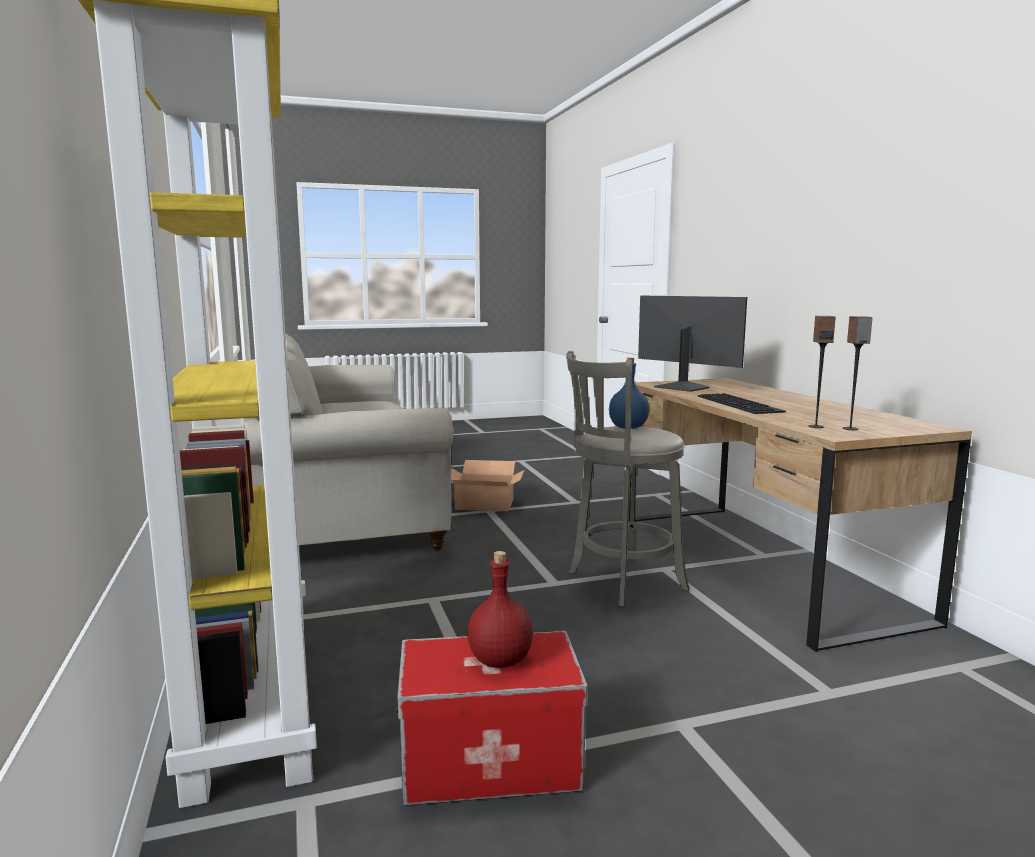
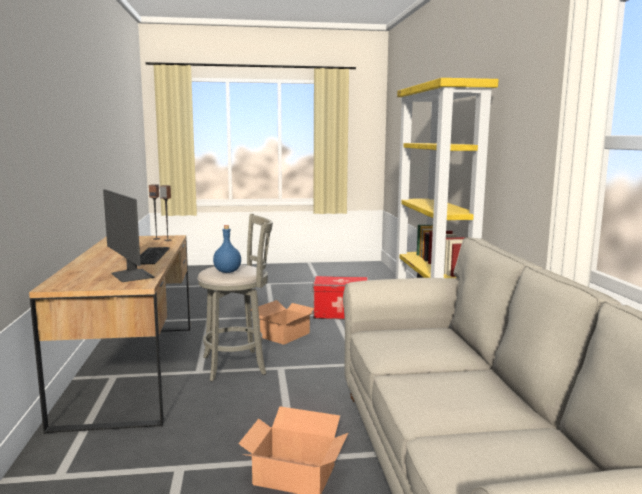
camera: 170 degrees left, 0 degrees up
(500, 660) = (337, 280): red bottle -> none
(594, 652) = (285, 335): none -> cardboard box

